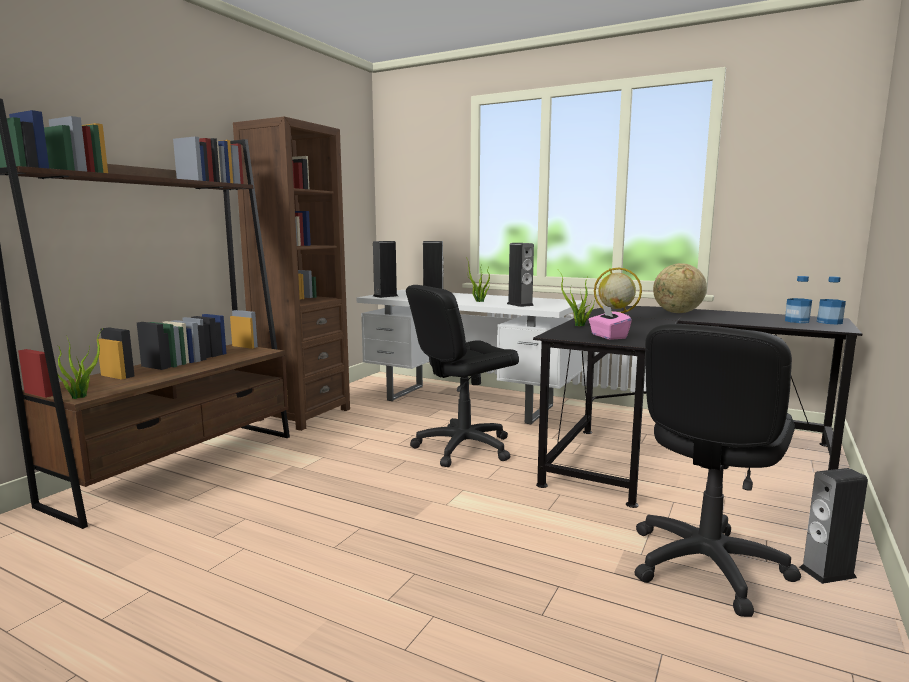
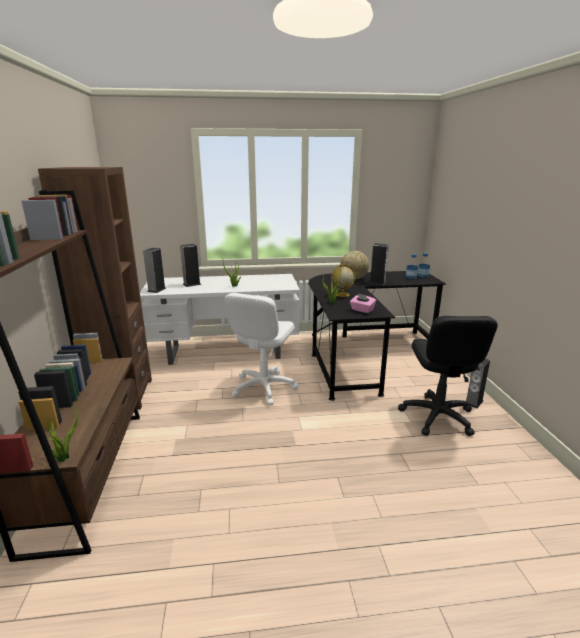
camera: 35 degrees left, 10 degrees up
(463, 448) = (263, 387): black office chair -> white office chair
(520, 304) = (265, 285): speaker -> speaker (377, 283)

